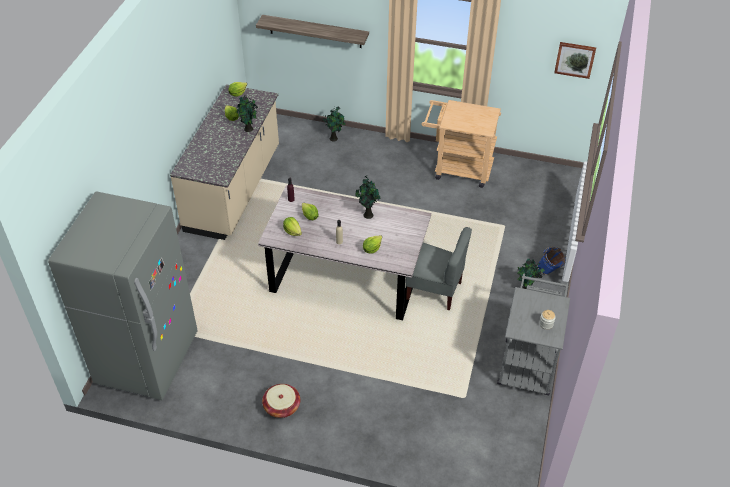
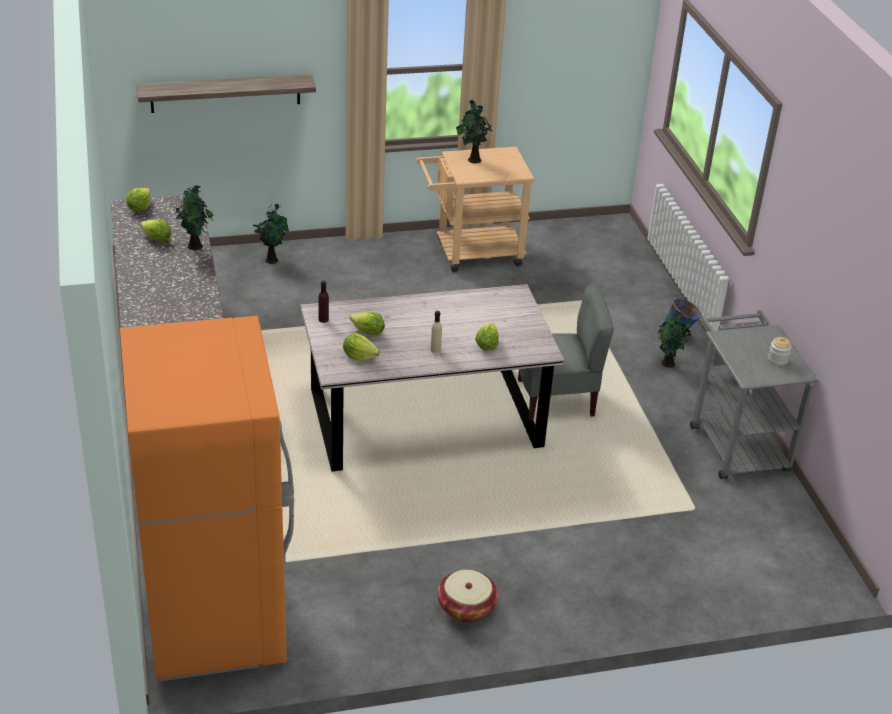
camera: 30 degrees left, 10 degrees down
(148, 359) = (214, 619): grey fridge -> orange fridge
(367, 214) = (445, 308): potted plant -> potted plant (473, 160)
(575, 59) = (605, 51): picture -> none

